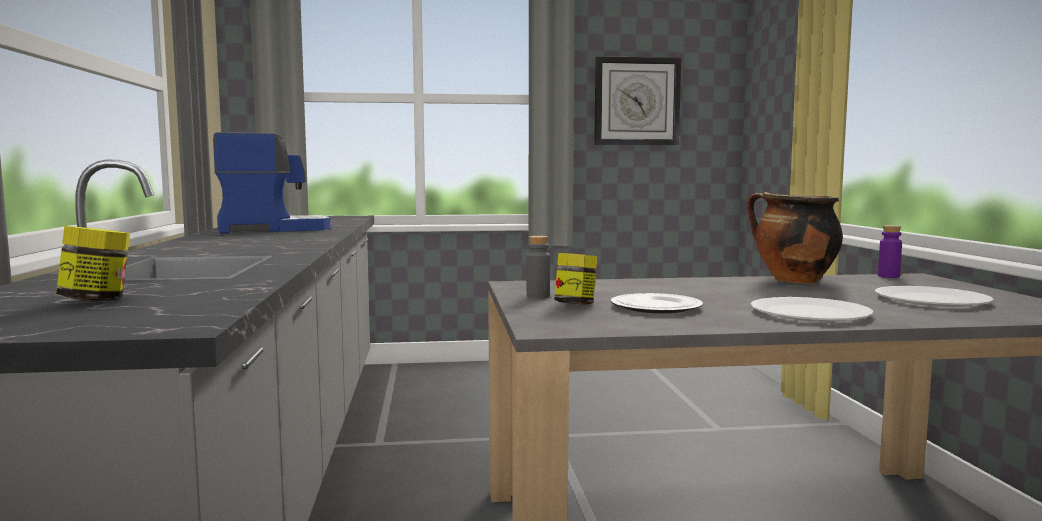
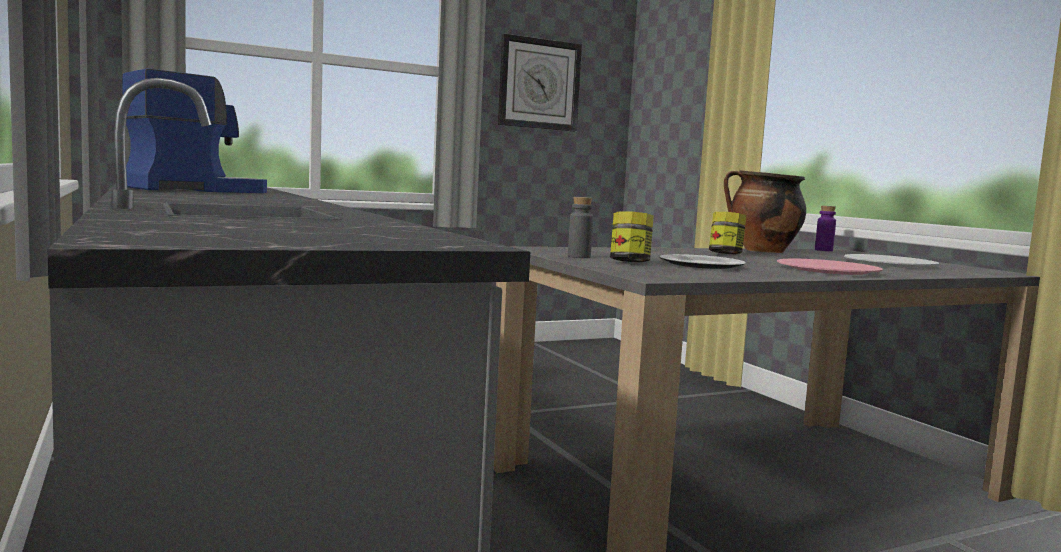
camera: 20 degrees left, 0 degrees up
(97, 300) = (275, 228): jar -> jar (725, 254)
(809, 313) = (828, 270): white plate -> pink plate

